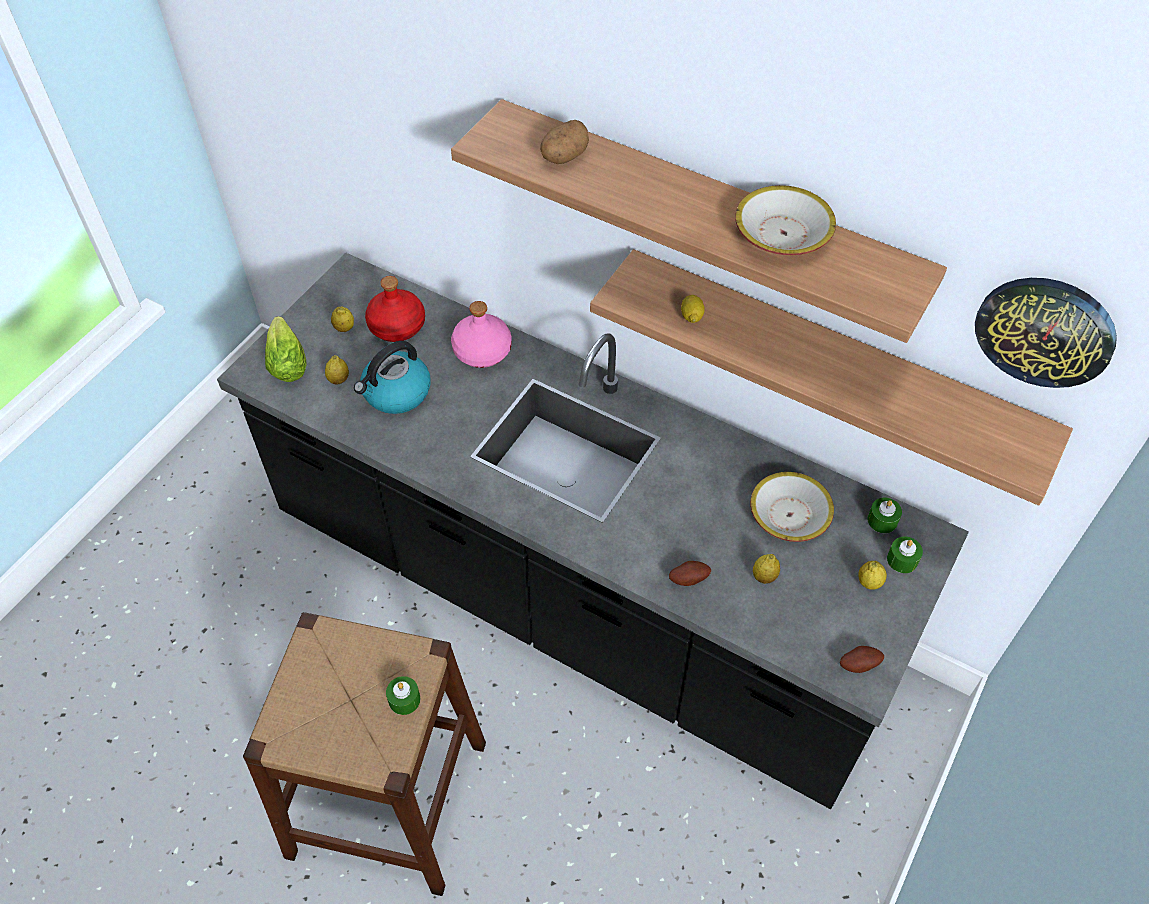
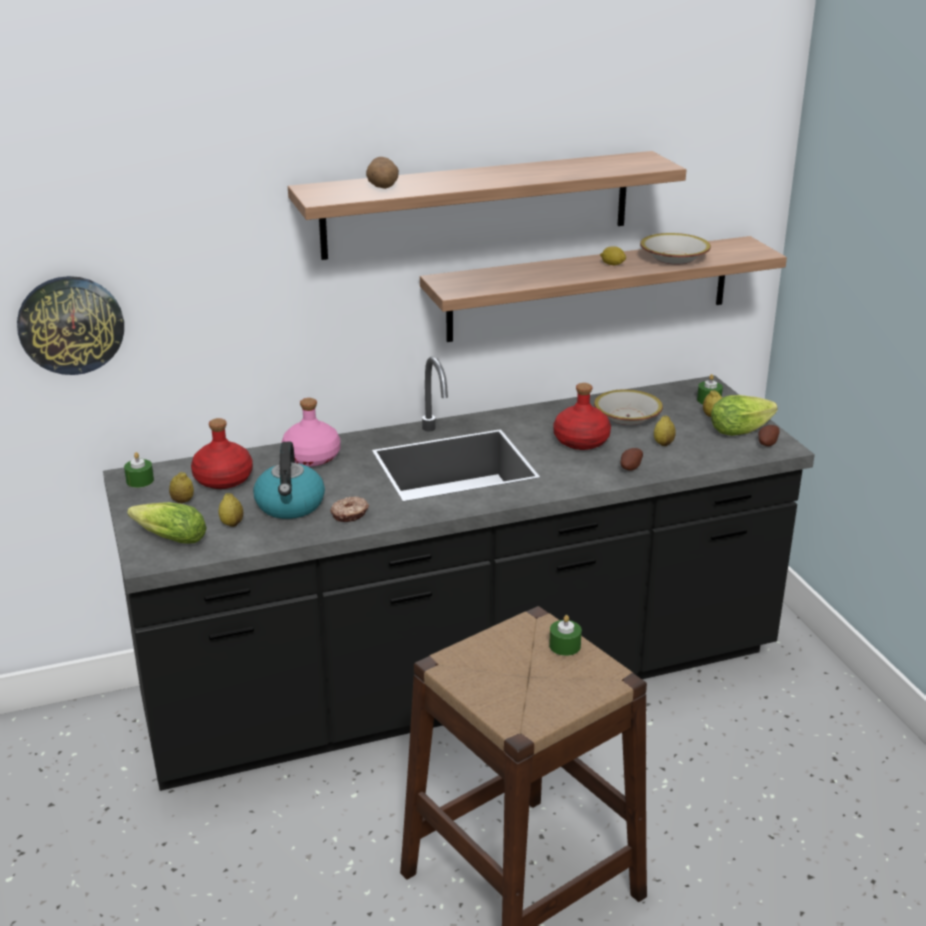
camera: 50 degrees left, 25 degrees down
(417, 439) = (350, 514): none -> donut
(691, 316) = (509, 280): lemon -> lemon (612, 264)
(702, 509) = (581, 440): none -> red bottle
(783, 234) = (561, 167): bowl -> bowl (674, 258)
(869, 626) = (743, 429): none -> lettuce
(882, 520) = (672, 393): green candle -> green candle (140, 481)
(1045, 331) = (718, 166): wall clock -> wall clock (71, 324)

